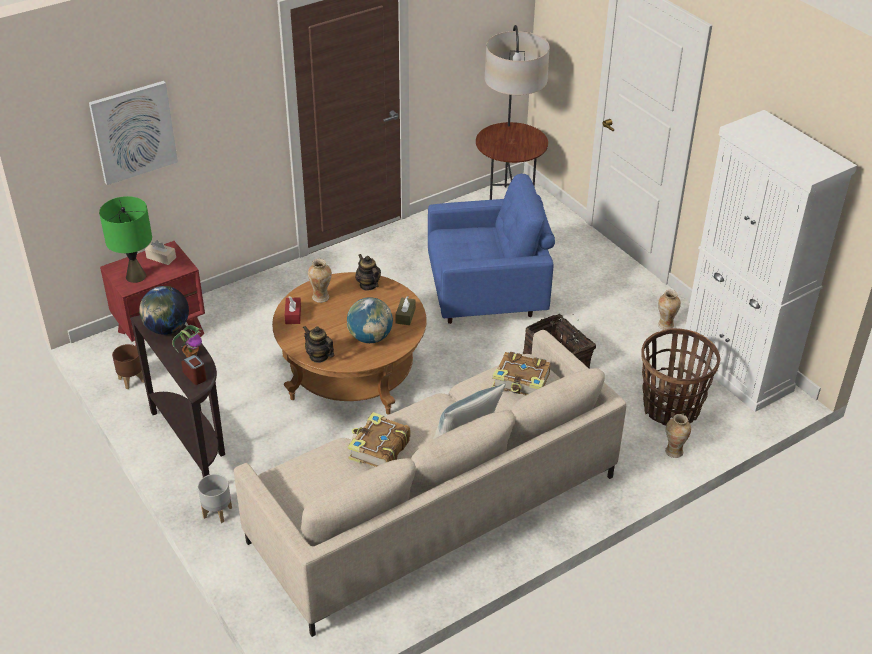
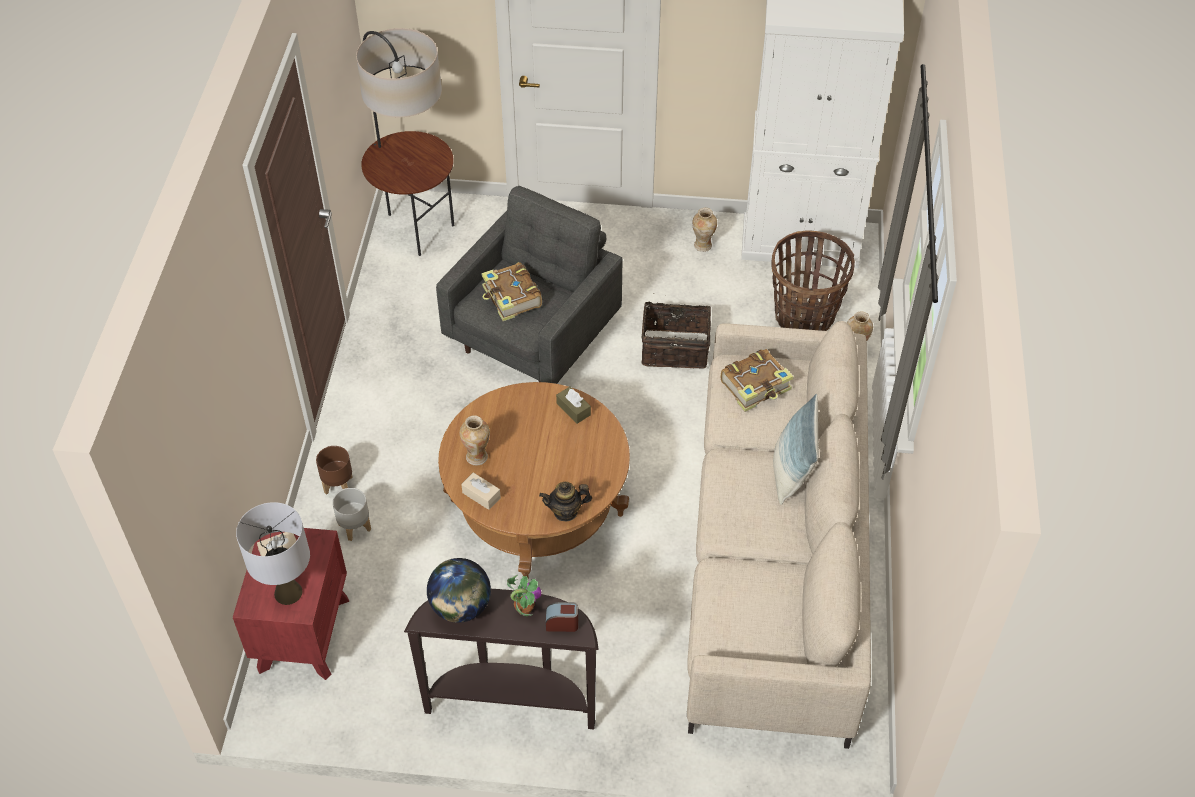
camera: 50 degrees left, 10 degrees up
(131, 380) = (354, 704): brown planter -> brown planter (338, 485)
(133, 132) = (209, 434): picture -> none
(136, 276) = (288, 592): green table lamp -> grey table lamp
(218, 512) = (627, 734): grey planter -> grey planter (355, 527)
(293, 315) = (481, 495): red tissue box -> beige tissue box
(368, 285) = (497, 408): teapot -> none
(370, 337) = (578, 455): globe -> none
(378, 449) = (747, 544): book -> book (511, 298)
(487, 296) = (534, 336): blue armchair -> grey armchair

